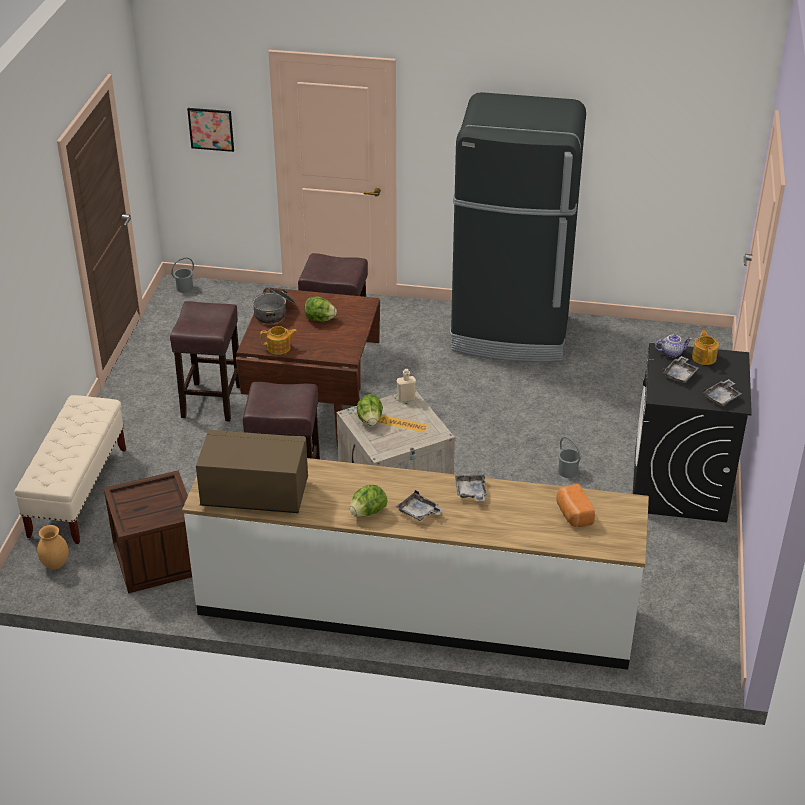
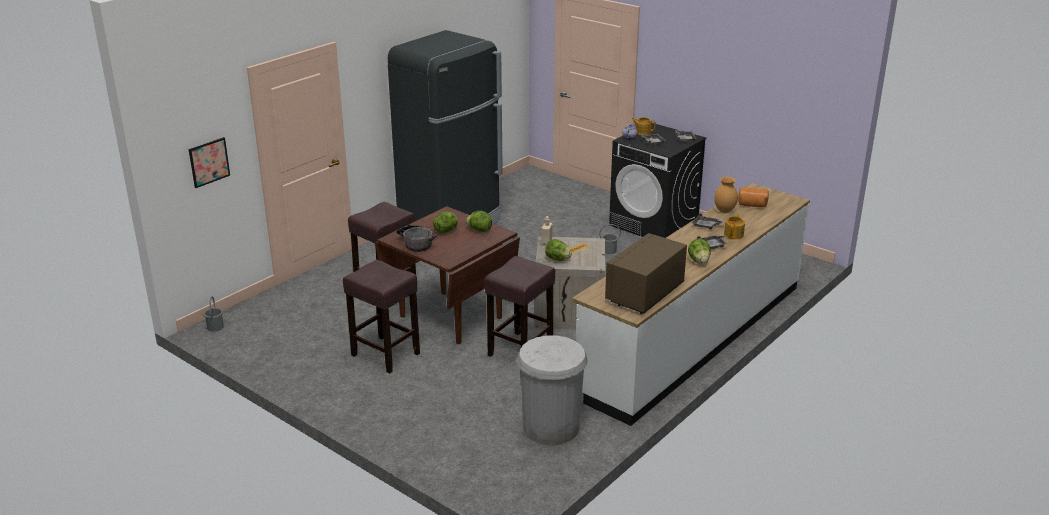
camera: 60 degrees left, 10 degrees down
(56, 564) = (513, 480): brown vase -> brown vase (725, 210)
(78, 492) = (431, 447): beige bench -> none
(157, 558) = (551, 428): crate -> white trash can
(279, 348) = (463, 253): teapot -> teapot (734, 234)
(340, 339) = (479, 230): none -> lettuce

